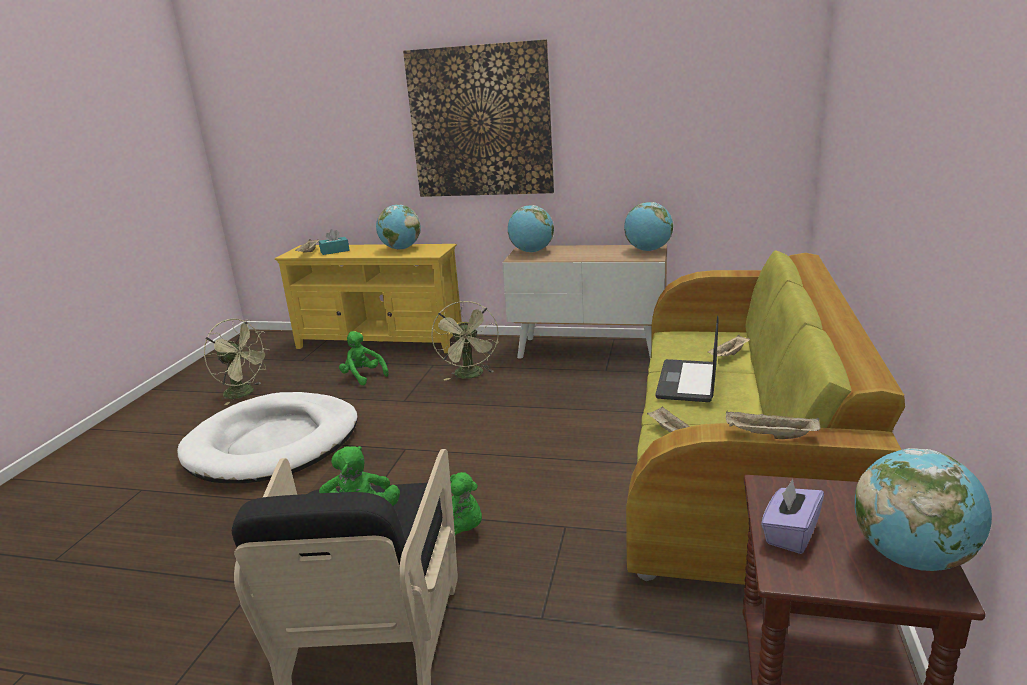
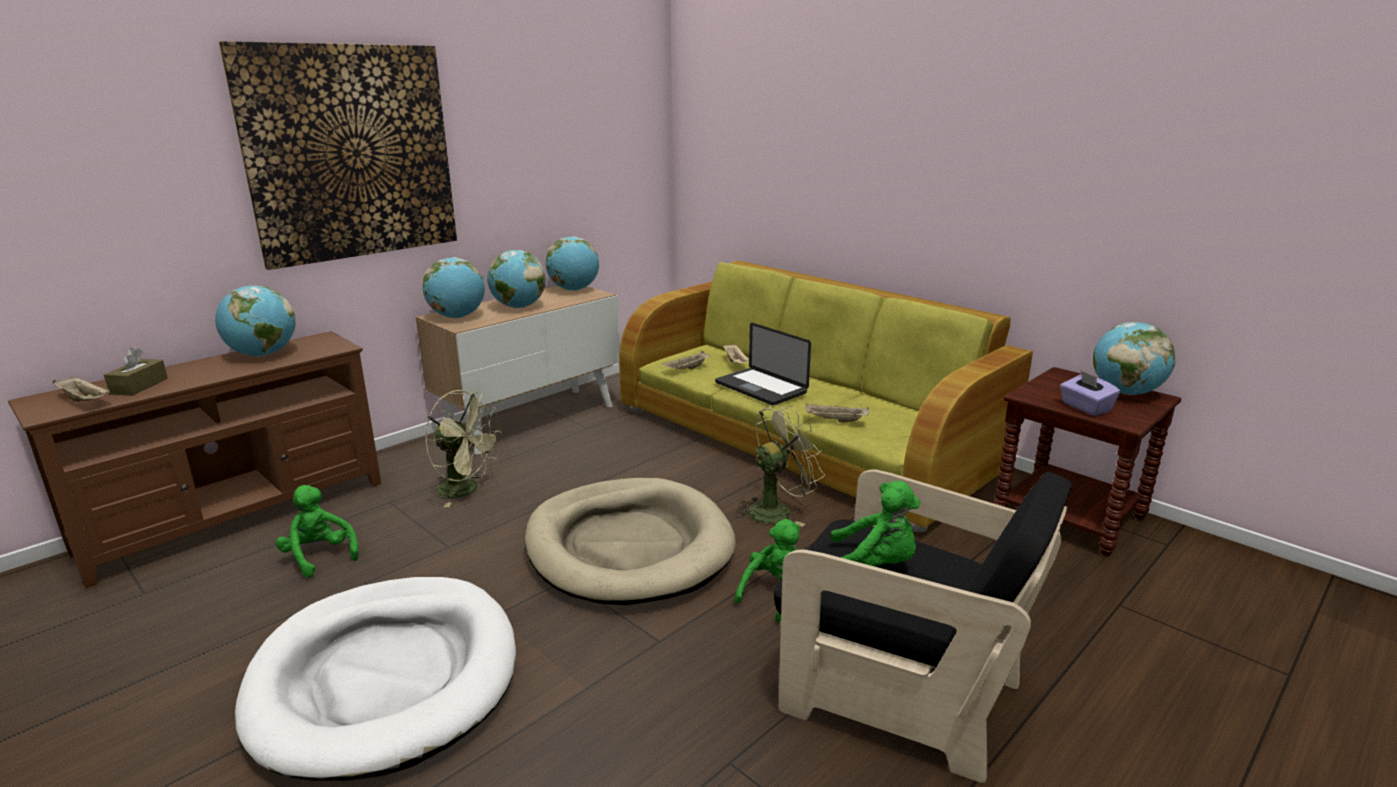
camera: 60 degrees left, 0 degrees up
(245, 393) = (148, 676): green fan -> green fan (776, 510)
(335, 251) = (139, 386): turquoise tissue box -> brown tissue box
(363, 376) = (319, 556): green plush toy -> green plush toy turned 60 degrees clockwise
(380, 342) = (237, 516): yellow tv stand -> brown tv stand
(462, 452) = (628, 547): none -> beige dog bed
(579, 254) = (518, 307): none -> globe
(769, 436) = (985, 368): beige tray -> beige tray (687, 369)

